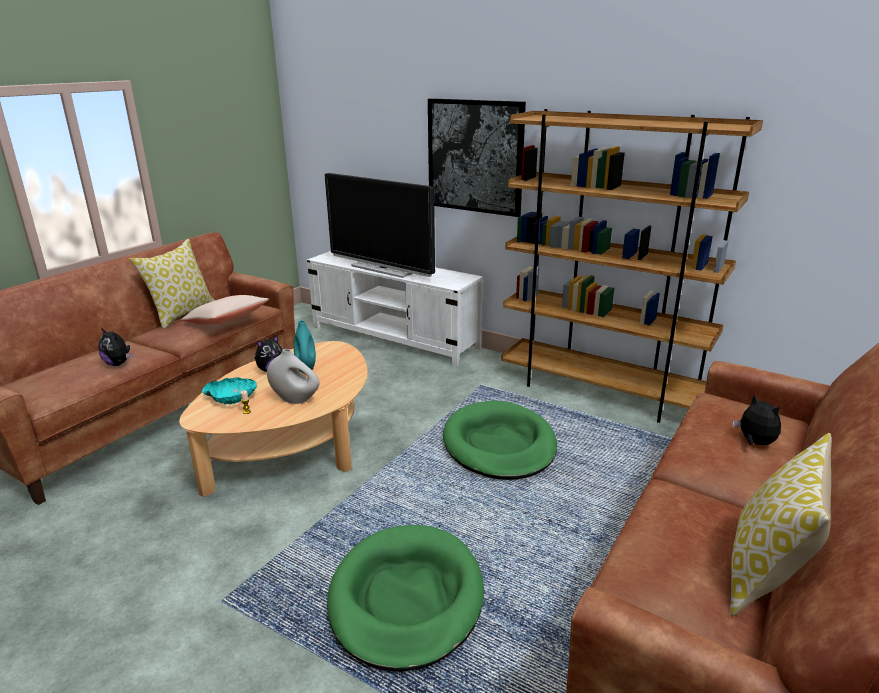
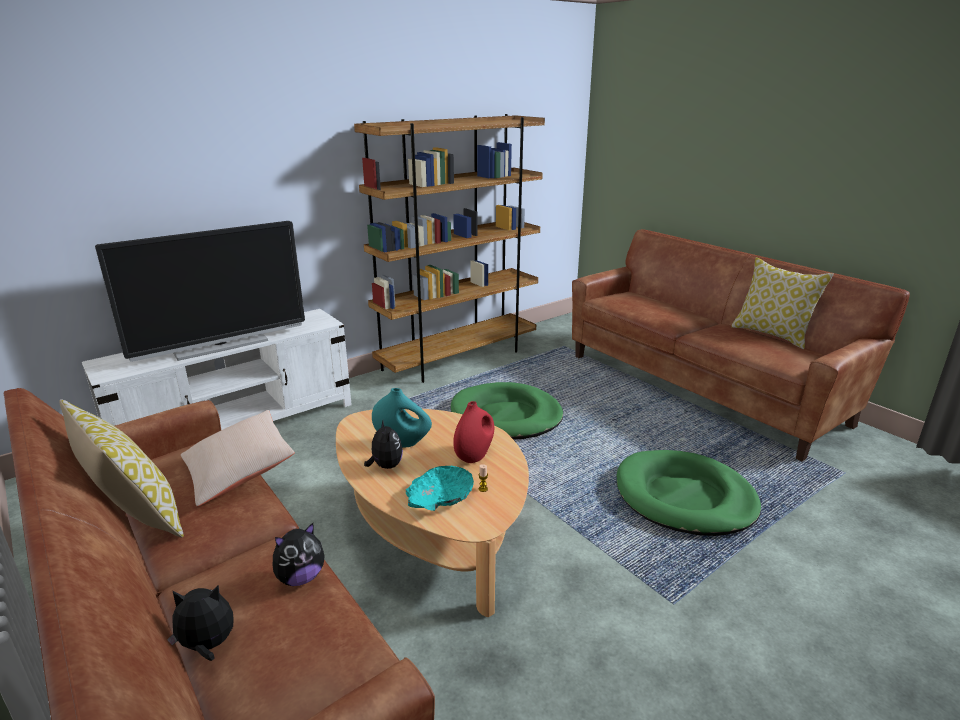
camera: 70 degrees left, 0 degrees up
(295, 399) = (474, 456): white vase -> red vase
(475, 156) = (289, 181): picture -> none
(754, 443) = (656, 303): plush toy -> plush toy (207, 646)

